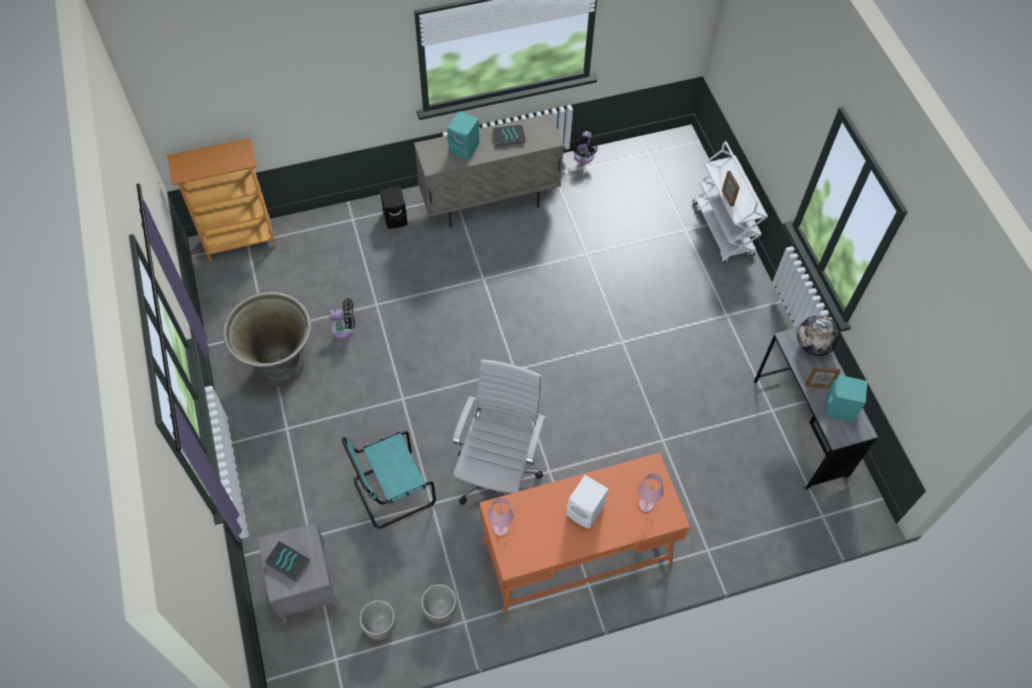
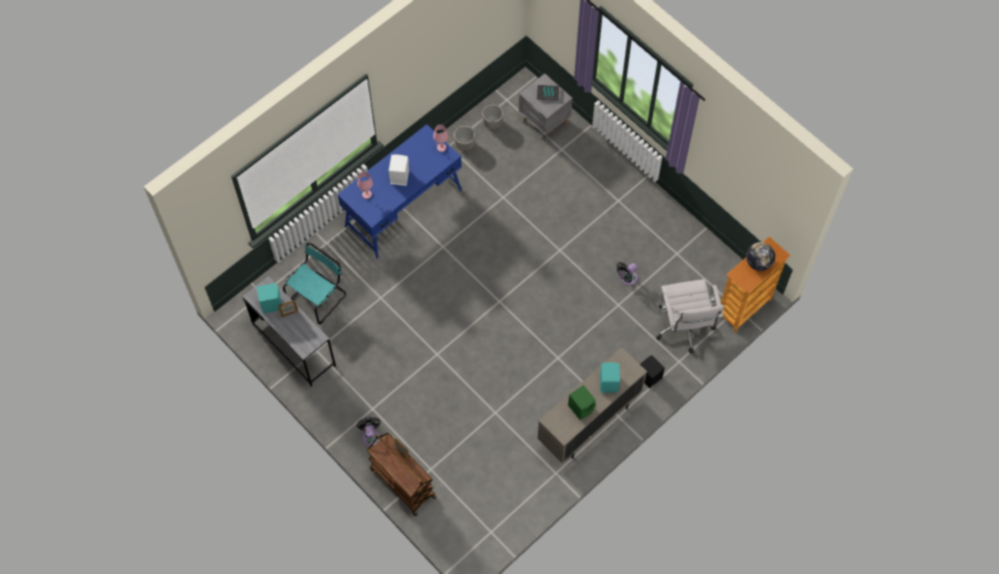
camera: 155 degrees right, 5 degrees up
(280, 366) = (650, 235): grey planter -> none
(391, 492) = (531, 193): turquoise chair -> turquoise chair (318, 296)
(498, 473) = (473, 232): white office chair -> white office chair (684, 328)
(508, 138) = (581, 407): book -> green speaker
(576, 552) = (404, 208): orange desk -> blue desk
(583, 157) = (540, 501): black fan -> black fan (371, 436)
(723, 229) = (402, 483): white cart -> brown cart
(813, 346) = (300, 340): globe -> globe (758, 263)

